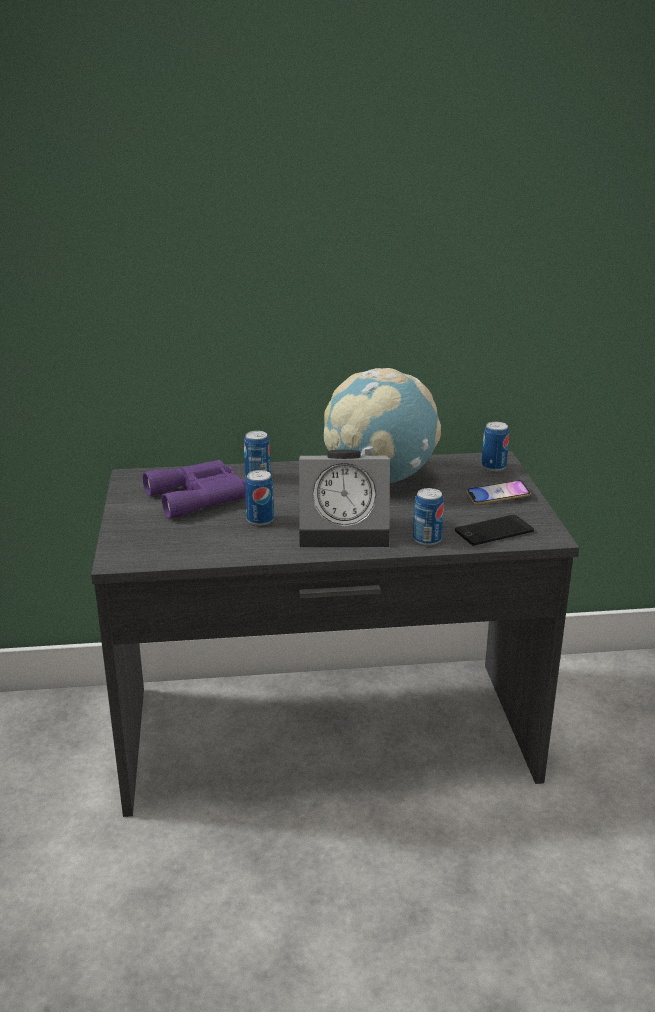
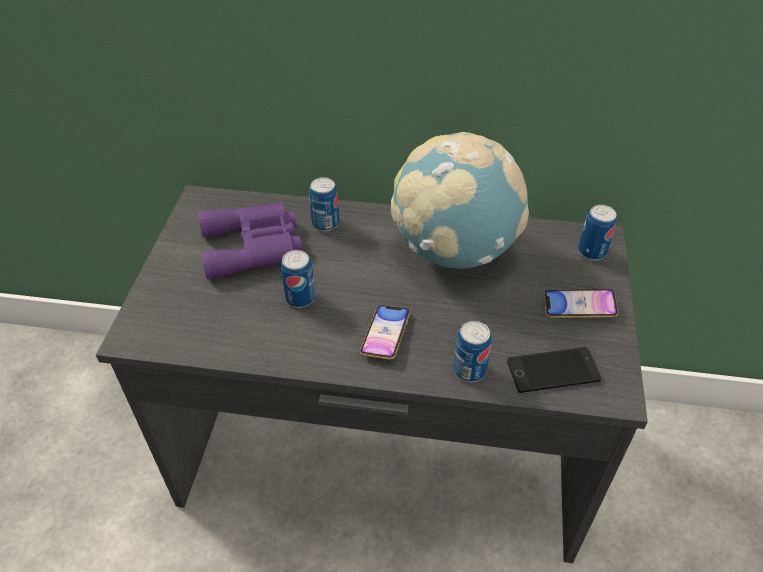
camera: 15 degrees right, 20 degrees up
(346, 530) = (385, 335): alarm clock -> phone

